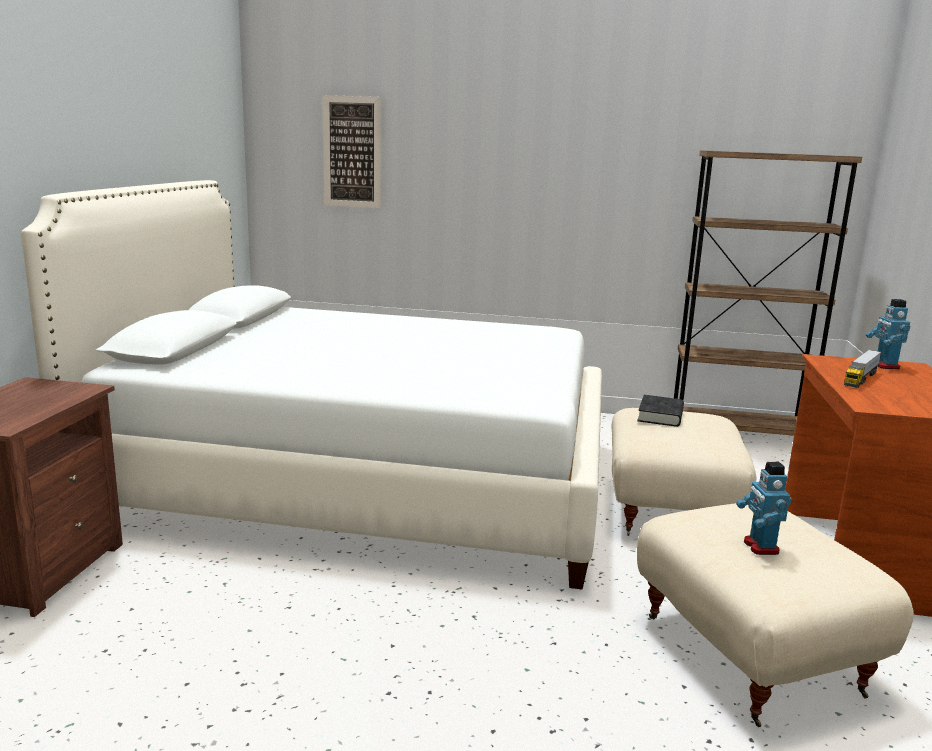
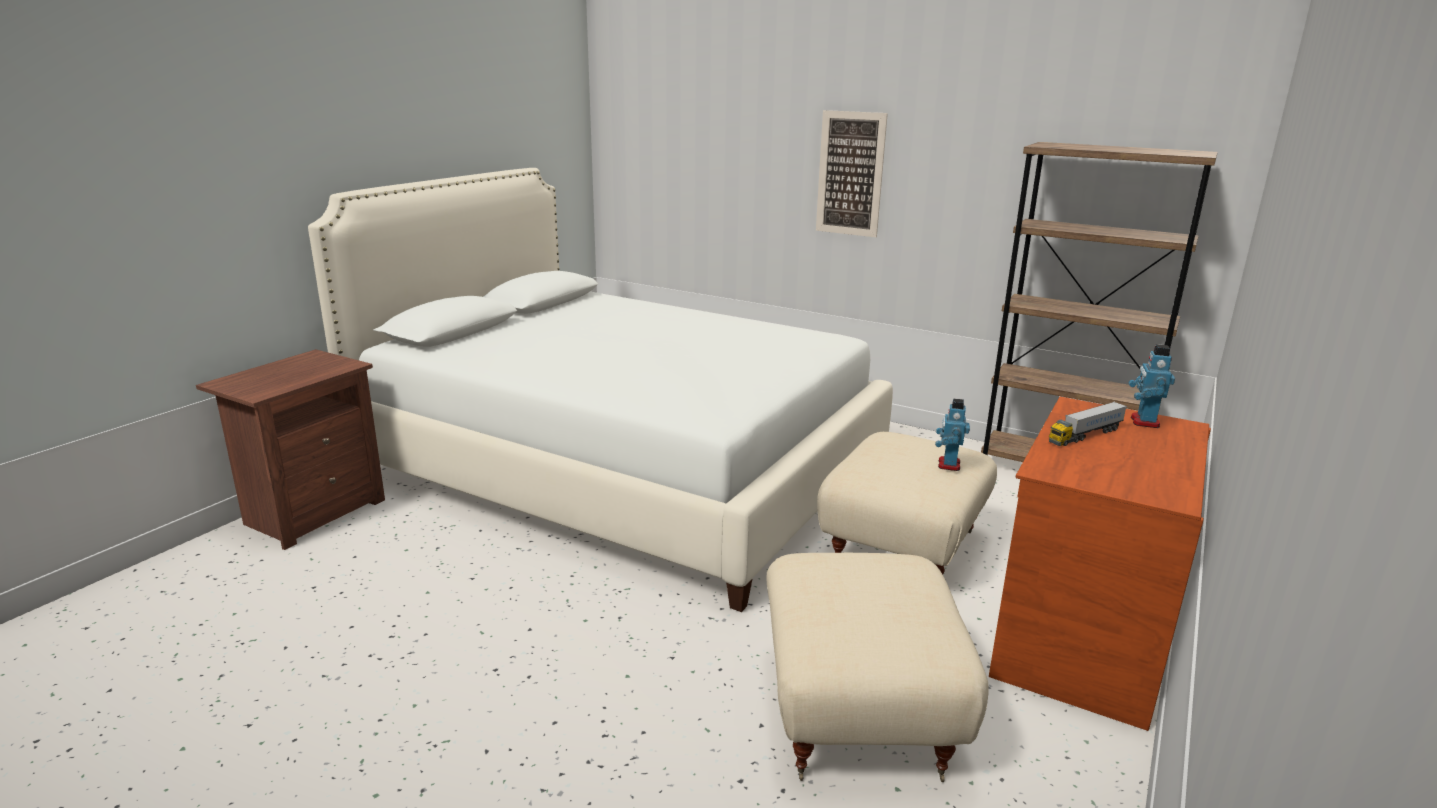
camera: 20 degrees right, 5 degrees up
(352, 152) = (683, 136): picture -> picture (850, 174)
(660, 416) = (902, 445): black book -> none
(760, 547) = (850, 603): toy robot -> toy robot (948, 465)

